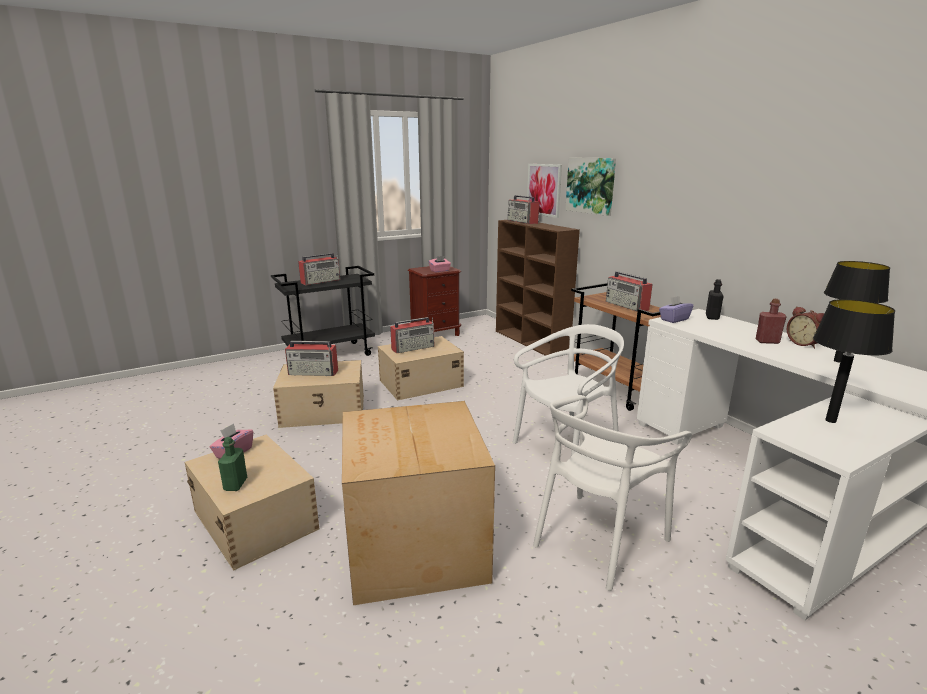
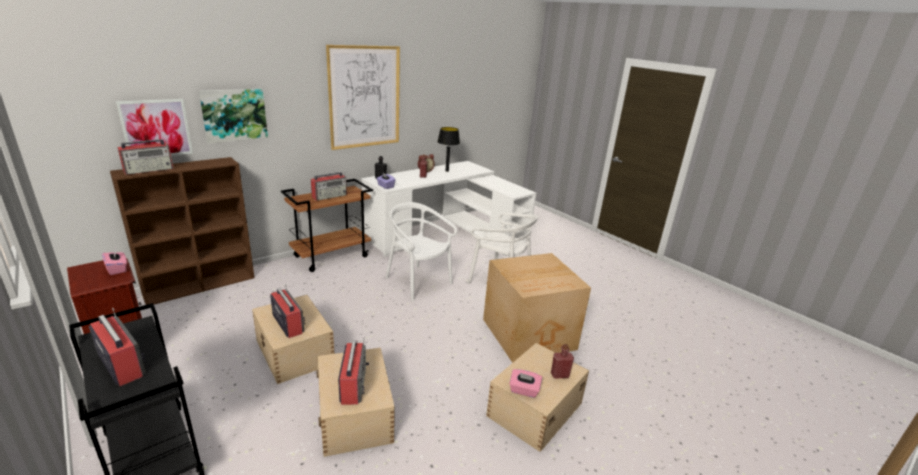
camera: 100 degrees left, 5 degrees up
(235, 484) = (559, 375): green bottle -> red bottle
(737, 181) = (365, 97): none -> picture
(831, 420) = (499, 186): black table lamp -> none

